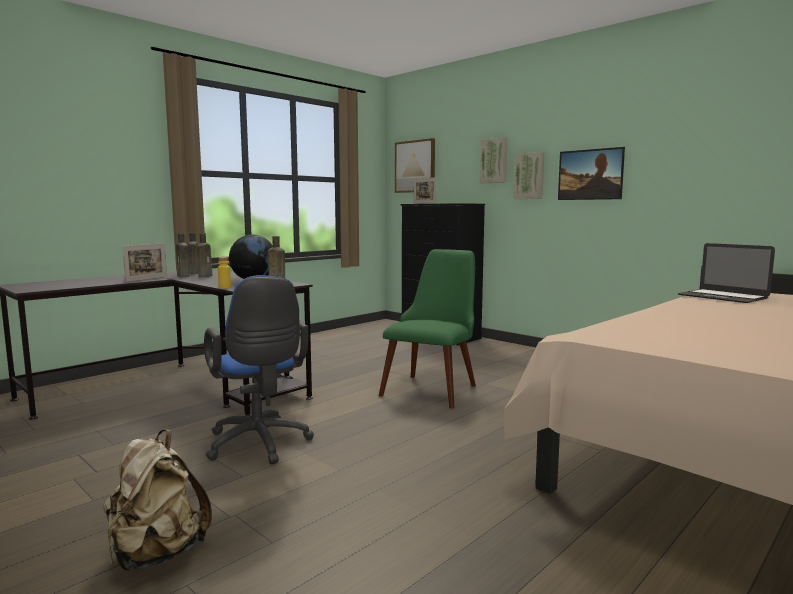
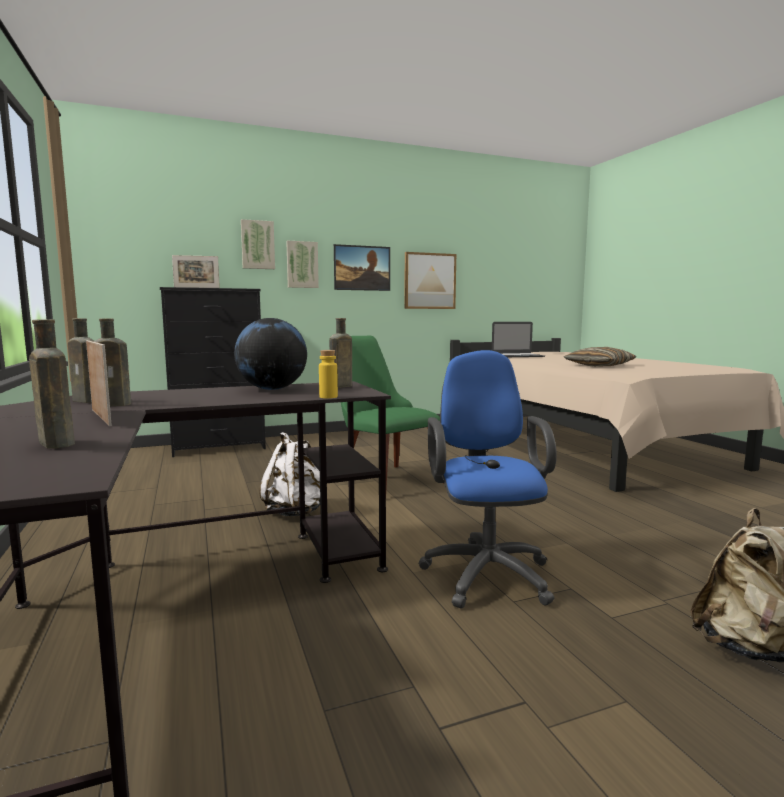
camera: 65 degrees left, 0 degrees up
(206, 276) = (154, 398): brown bottle -> brown bottle (55, 443)
(259, 445) = (486, 571): blue office chair -> blue office chair turned 90 degrees counterclockwise
(329, 380) = (296, 512): none -> white backpack
(415, 166) = (129, 238): picture -> picture (429, 281)
(666, 321) = (599, 365): none -> pillow

